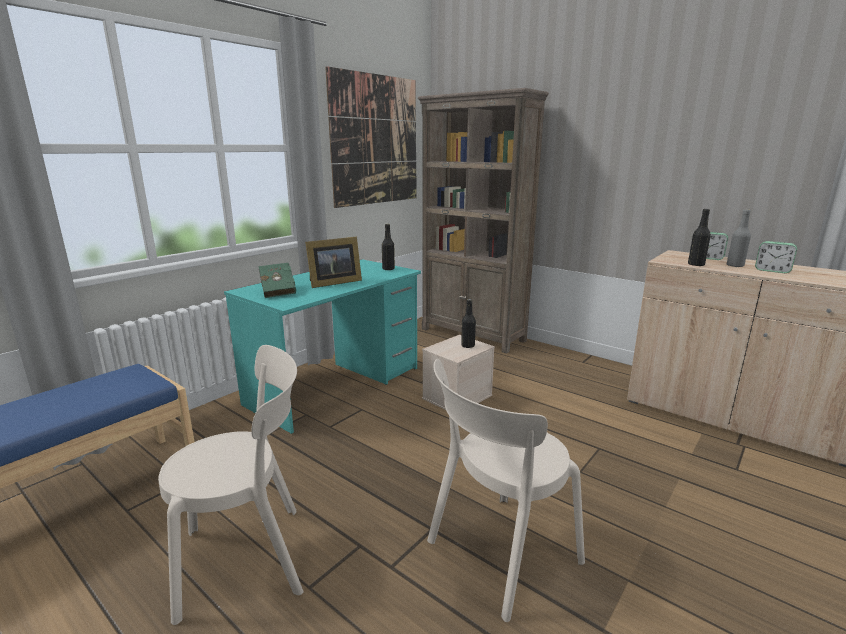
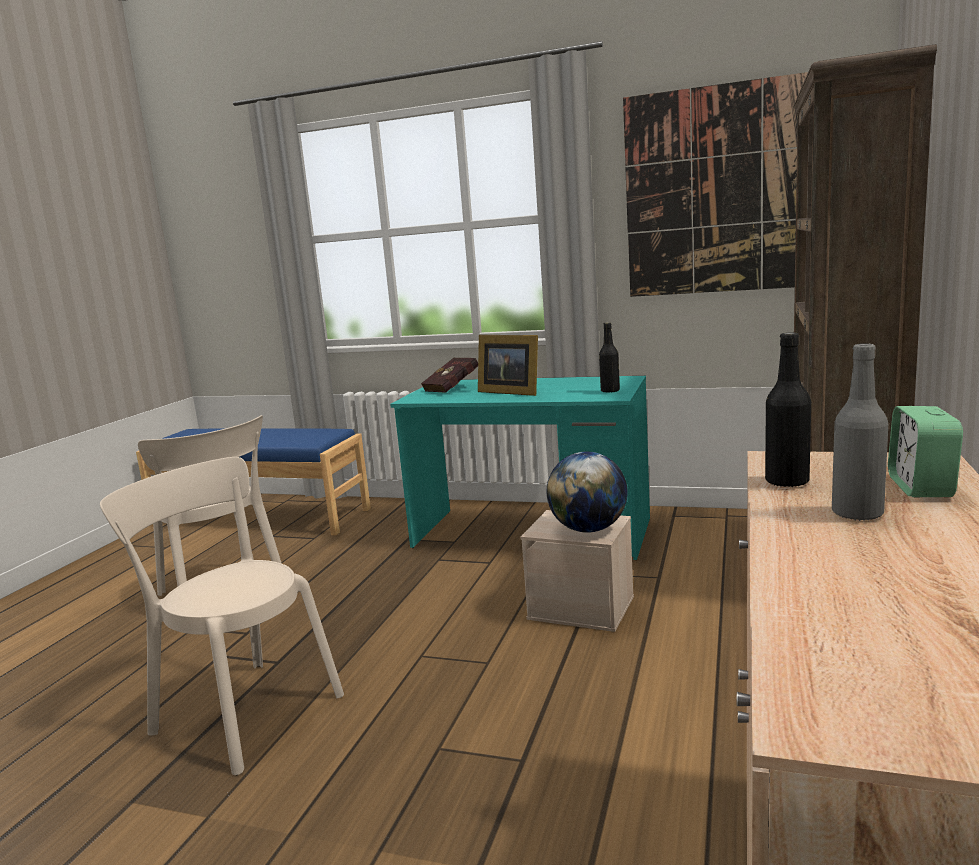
camera: 70 degrees right, 5 degrees down
(278, 291) = (454, 388): green book -> red book
(468, 346) = (588, 529): black bottle -> globe
(772, 270) = (869, 552): alarm clock -> none

